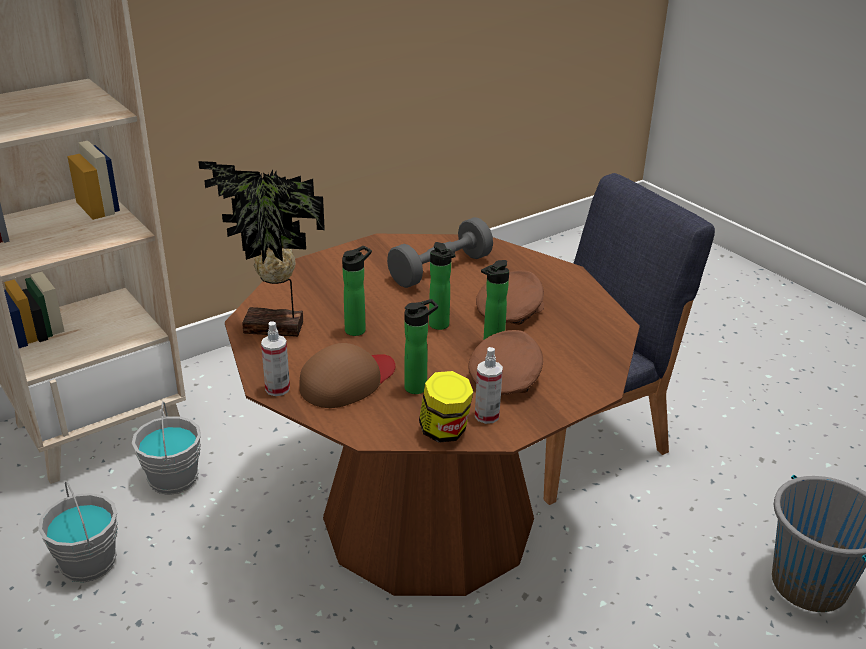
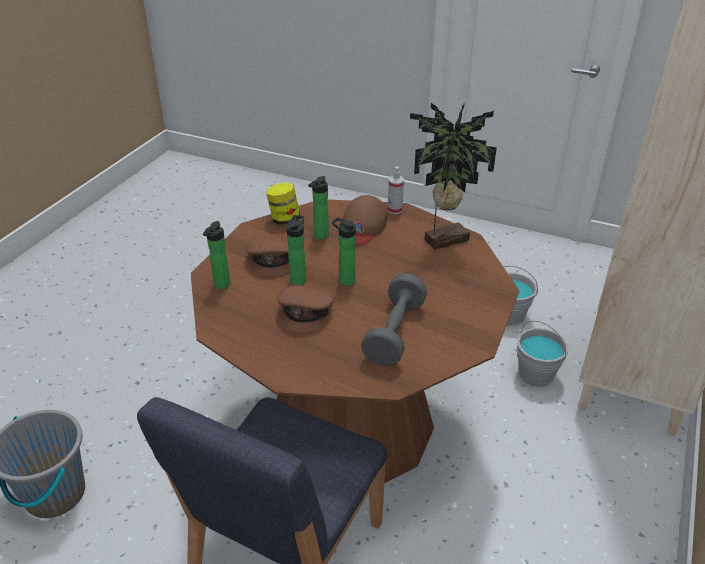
camera: 150 degrees right, 5 degrees up
(358, 329) = (395, 258): bottle -> bottle (220, 286)
(487, 416) = (267, 234): spray bottle -> none

